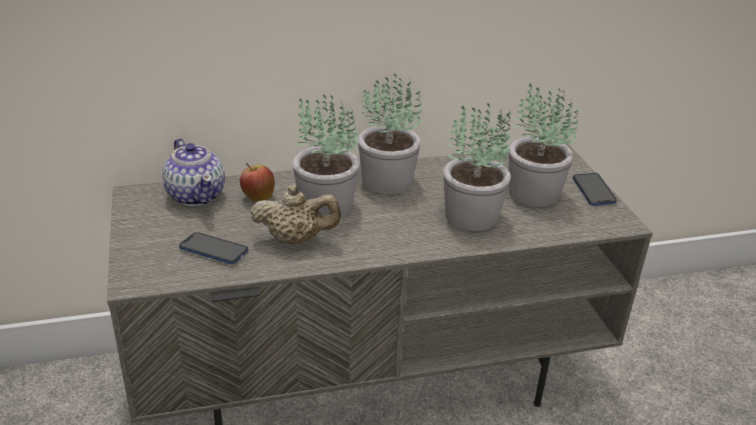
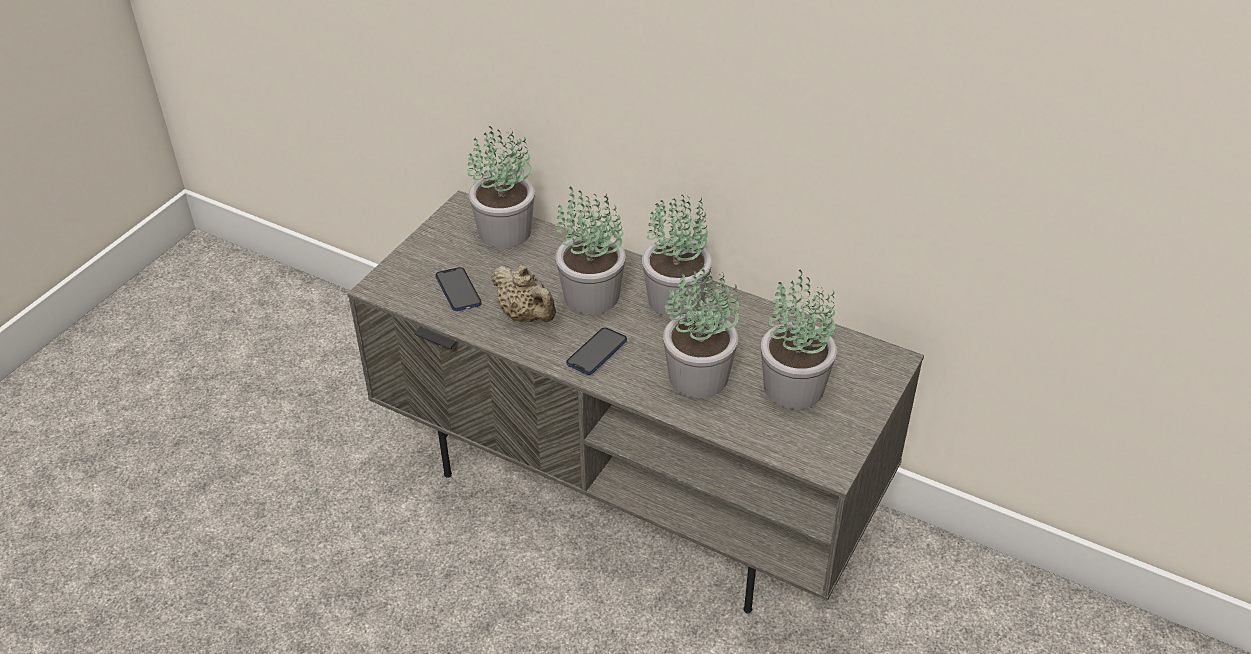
camera: 45 degrees right, 10 degrees up
(196, 195) = (506, 231): teapot -> potted plant
(258, 197) = (548, 258): apple -> none
(593, 190) = (859, 419): phone -> phone (596, 352)

